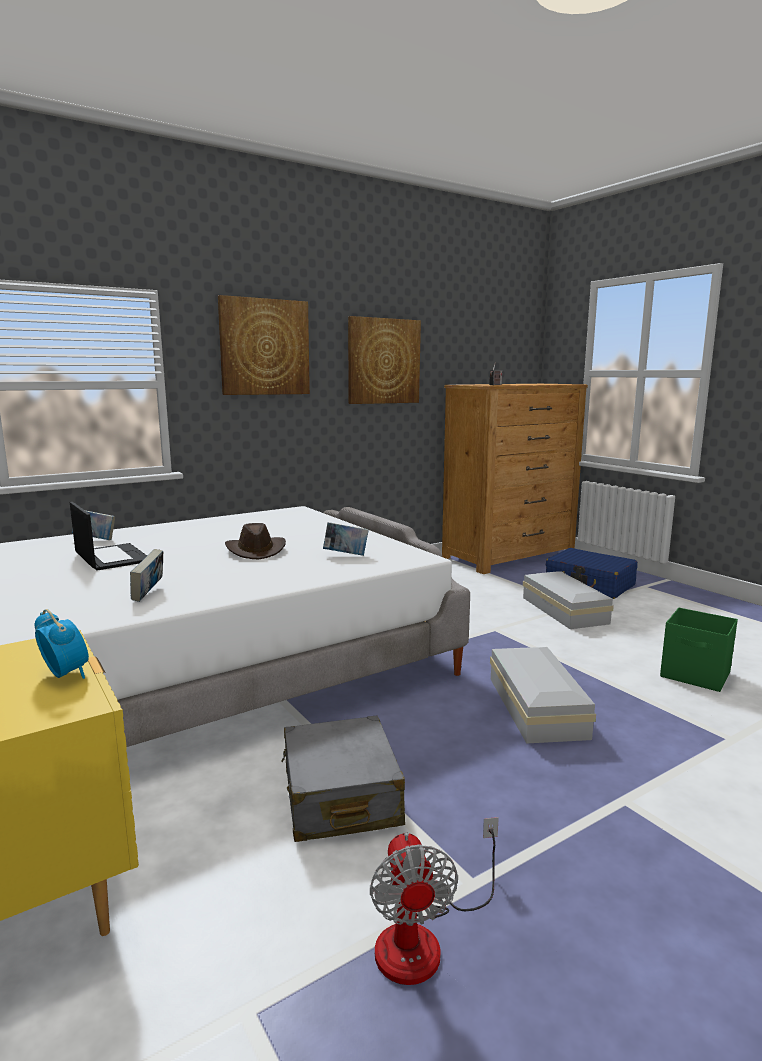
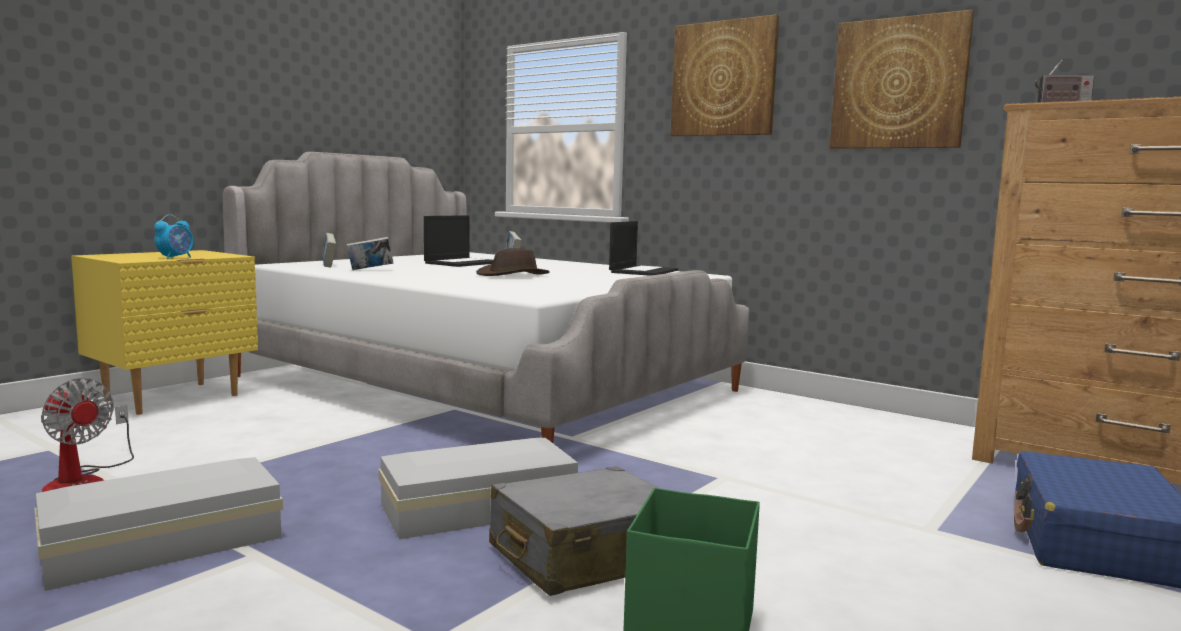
camera: 70 degrees right, 5 degrees down
(258, 518) = (643, 271): none -> laptop
(340, 797) = (274, 444): grey suitcase -> grey suitcase (585, 556)
(346, 555) = (521, 286): book -> book (329, 266)
(424, 938) = (84, 482): fan -> fan turned 120 degrees counterclockwise
(564, 609) = (890, 520): white storage box -> white storage box (168, 543)

